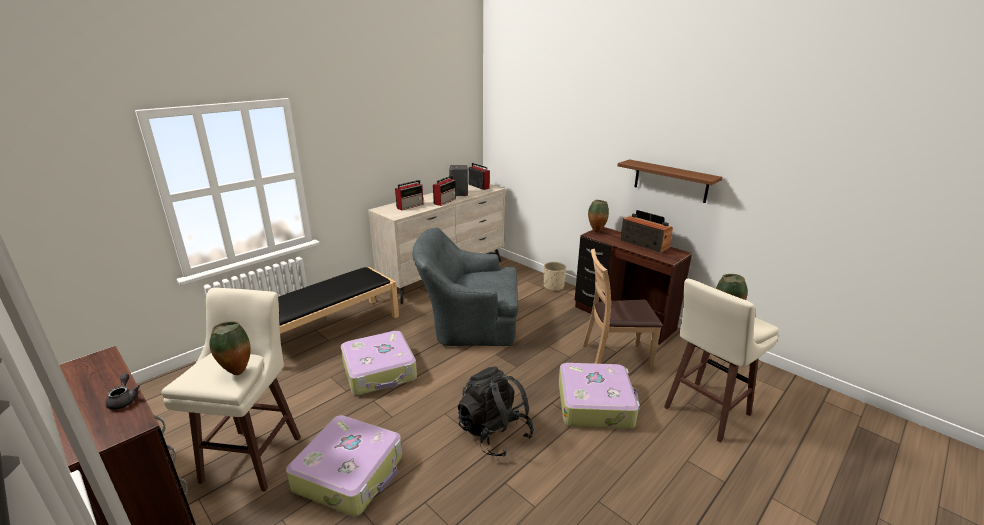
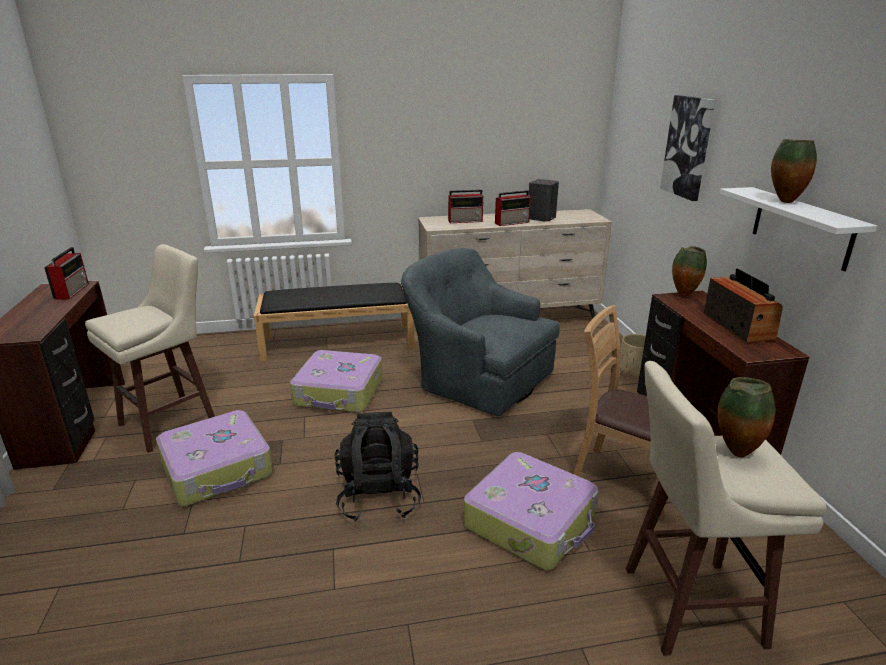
camera: 35 degrees right, 0 degrees up
(124, 400) = (49, 317): grey teapot -> none
(236, 372) = (138, 324): vase -> vase (783, 201)
(478, 186) = (579, 214): radio -> radio (72, 291)
(569, 135) = (688, 147): none -> picture
(670, 181) = (801, 227): brown shelf -> white shelf

